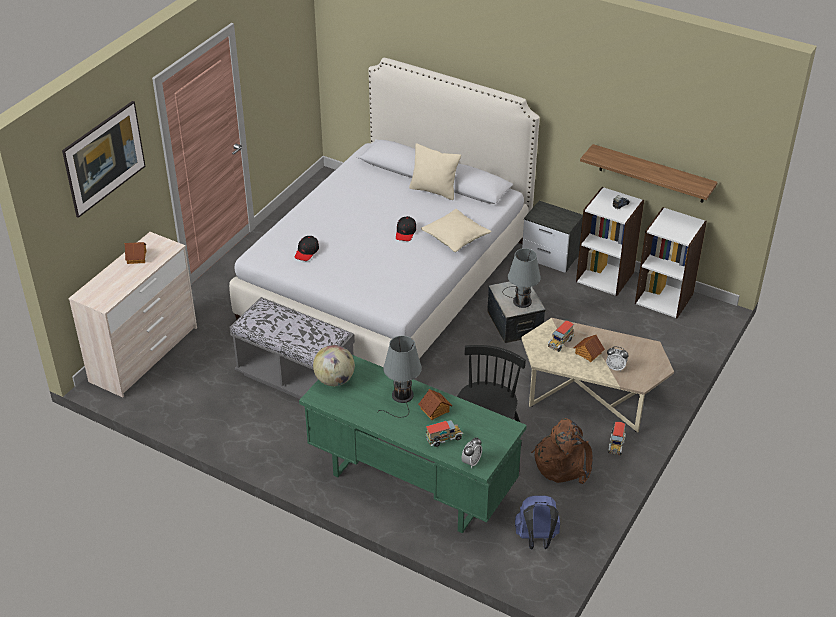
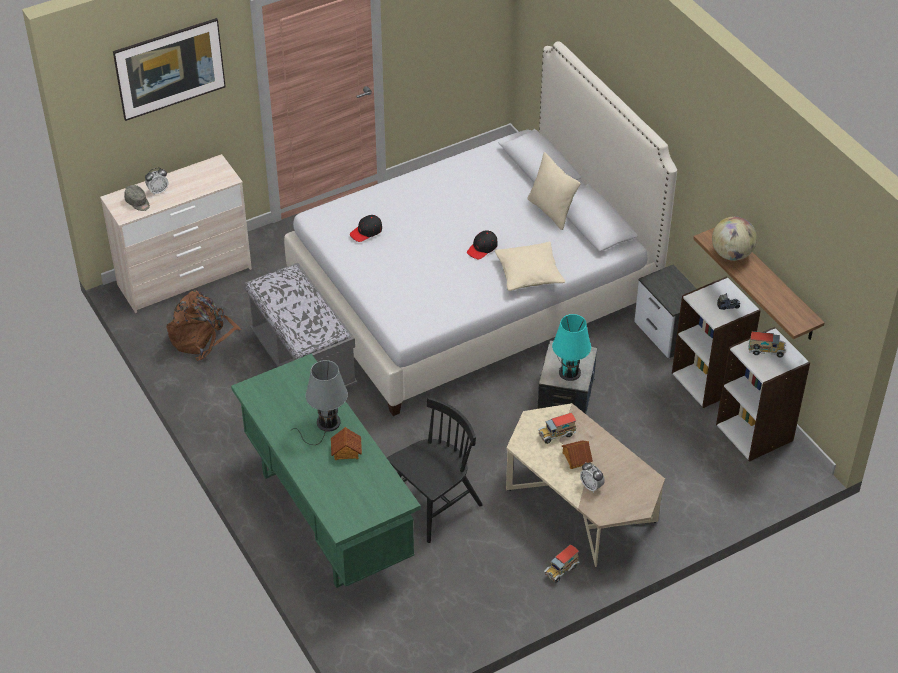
camera: 30 degrees right, 5 degrees up
(107, 291) = (138, 202): none -> grey cap
(137, 257) = (189, 177): toy house -> none
(334, 380) = (278, 379): globe -> globe (731, 254)
(444, 440) = (329, 484): toy truck -> toy truck (766, 351)
(471, 462) = (336, 518): alarm clock -> alarm clock (158, 191)
(521, 300) = (569, 370): grey table lamp -> turquoise table lamp
(536, 540) = (401, 628): blue backpack -> none
(563, 462) = (492, 563): brown backpack -> brown backpack (202, 337)

